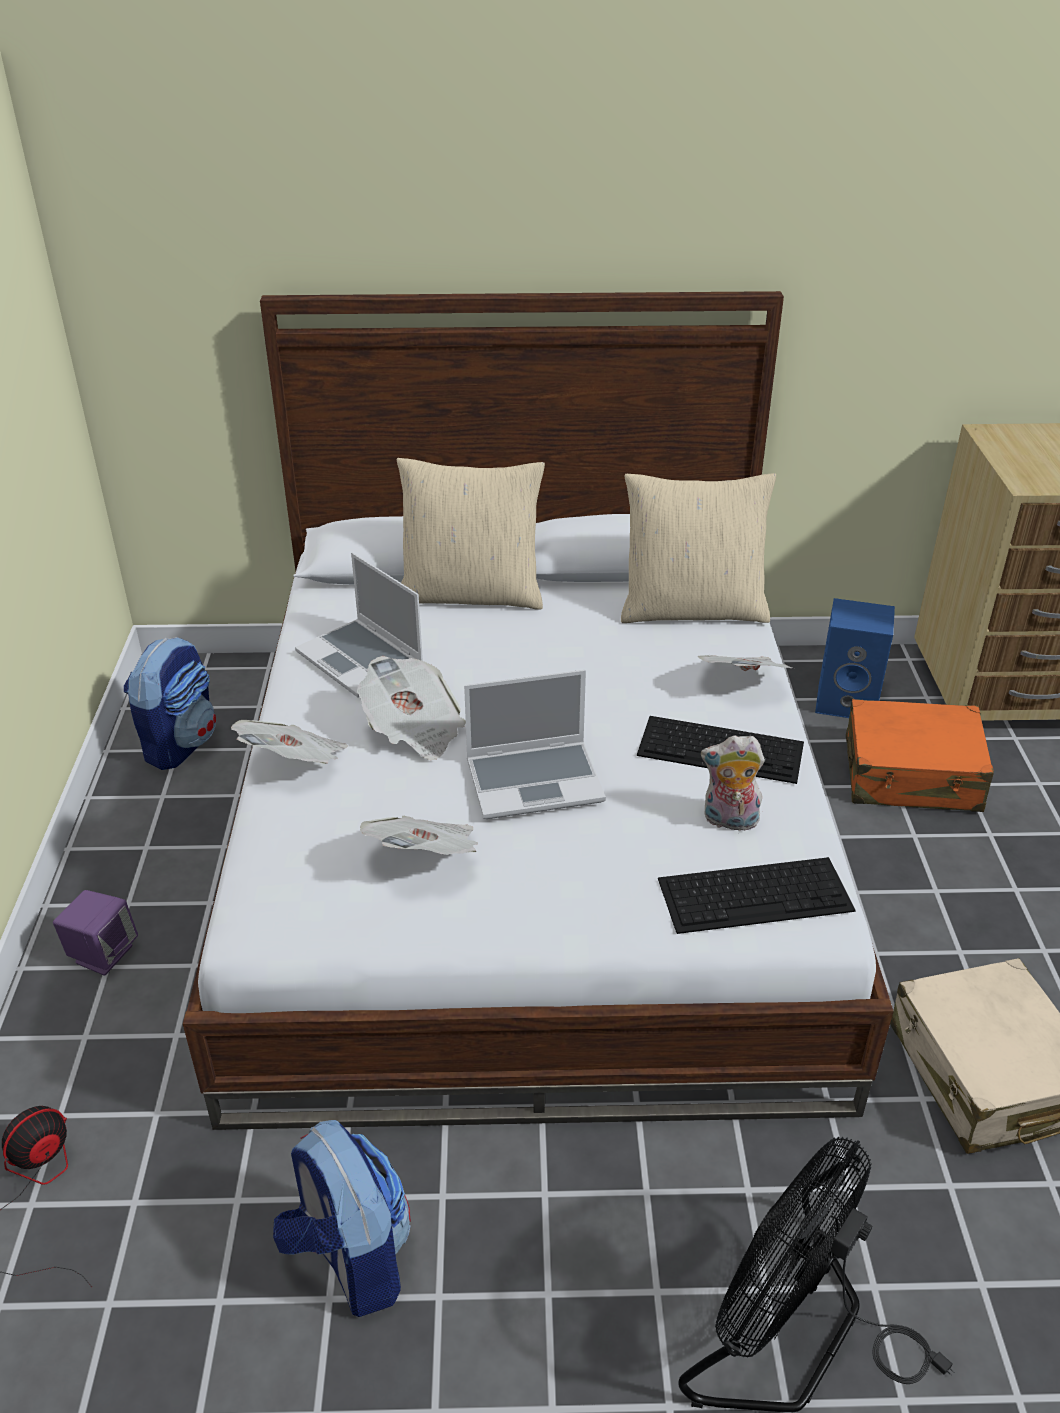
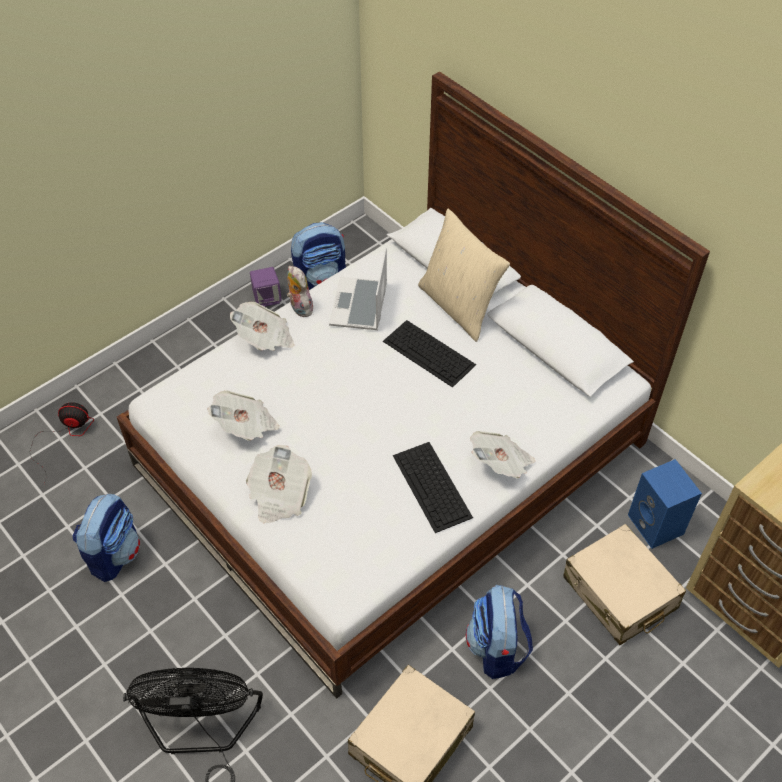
camera: 50 degrees right, 15 degrees up
(103, 954) = (182, 359): purple speaker -> purple speaker (267, 298)
(414, 729) = (326, 361): newspaper -> newspaper (279, 495)
(536, 780) = (334, 429): laptop -> none
(692, 609) = (547, 402): beige pillow -> none
(729, 821) = (379, 521): plush toy -> plush toy (299, 307)
(756, 894) = (335, 561): keyboard -> keyboard (430, 353)
(907, 913) = (496, 648): none -> backpack
(912, 775) = (619, 593): orange suitcase -> beige suitcase

